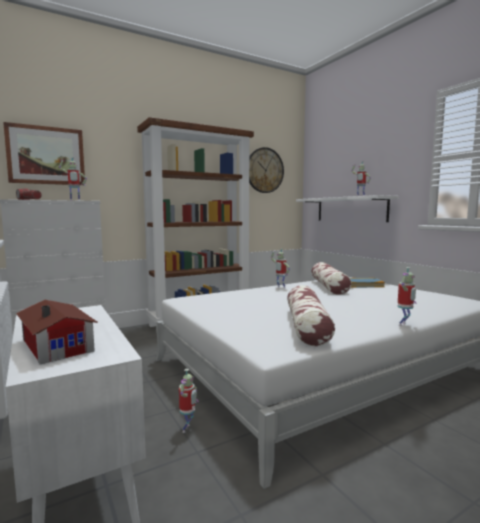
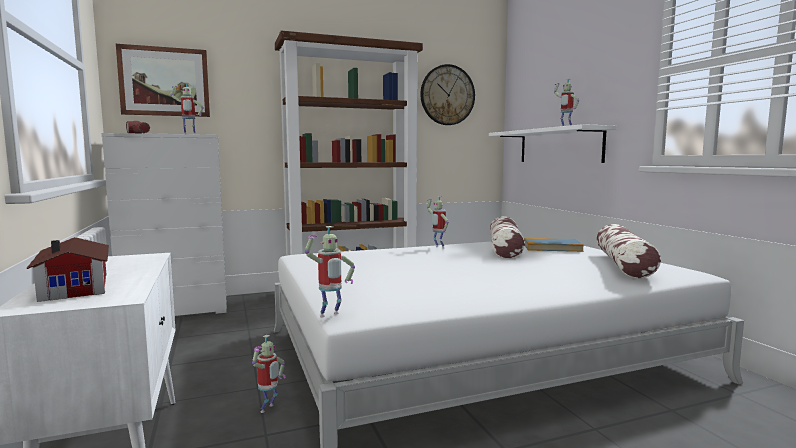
camera: 10 degrees right, 0 degrees up
(307, 326) = (424, 292): pillow -> pillow (623, 264)
(404, 324) = (559, 296): toy robot -> toy robot (330, 316)

